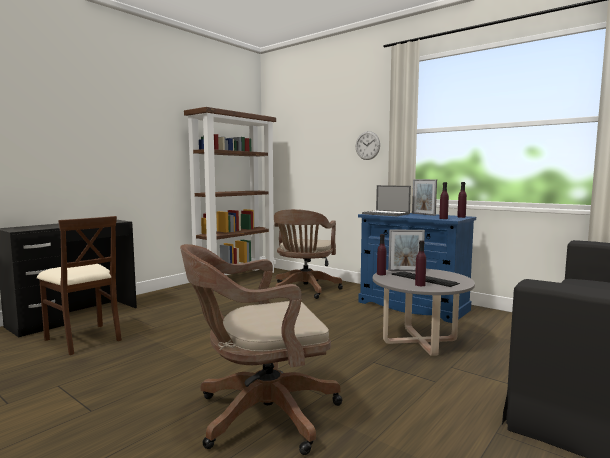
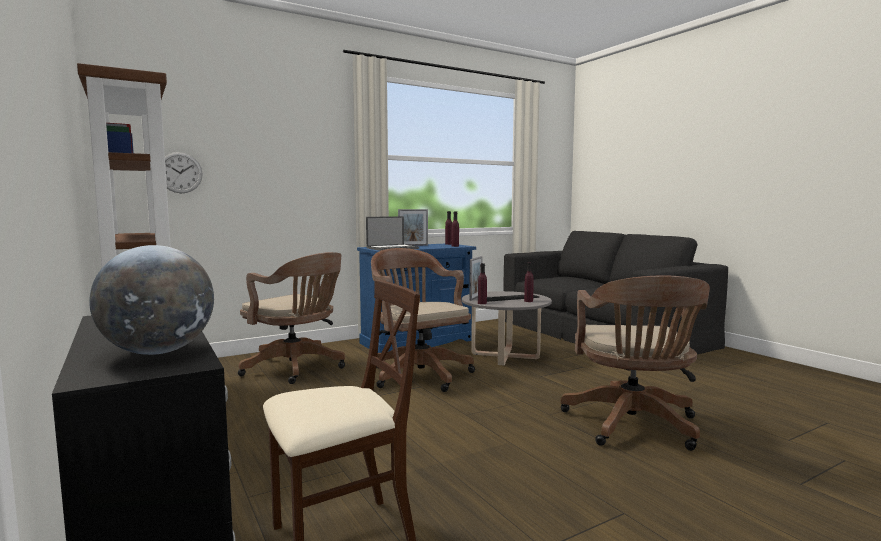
camera: 70 degrees left, 0 degrees up
(39, 227) = (158, 352): none -> globe
(328, 318) = (418, 373): none -> brown office chair
(367, 145) = (315, 167): wall clock -> wall clock (180, 172)

